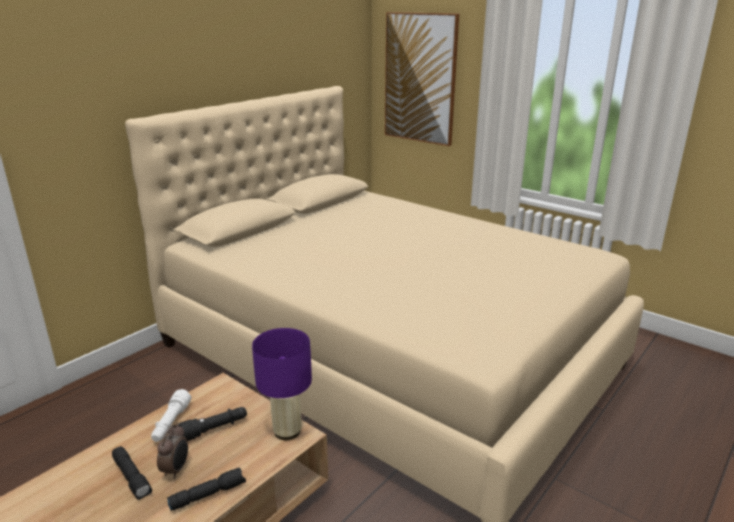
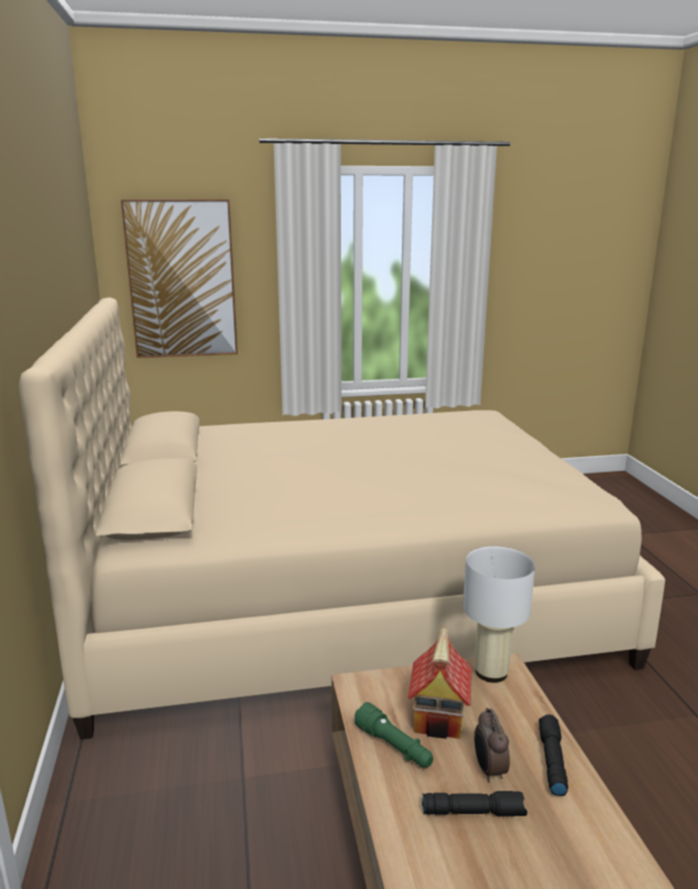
camera: 50 degrees left, 5 degrees down
(171, 423) = (394, 747): white flashlight -> green flashlight
(176, 469) = (488, 770): alarm clock -> alarm clock turned 150 degrees counterclockwise
(215, 429) = (439, 718): black flashlight -> toy house
(287, 430) = (490, 672): purple table lamp -> white table lamp

